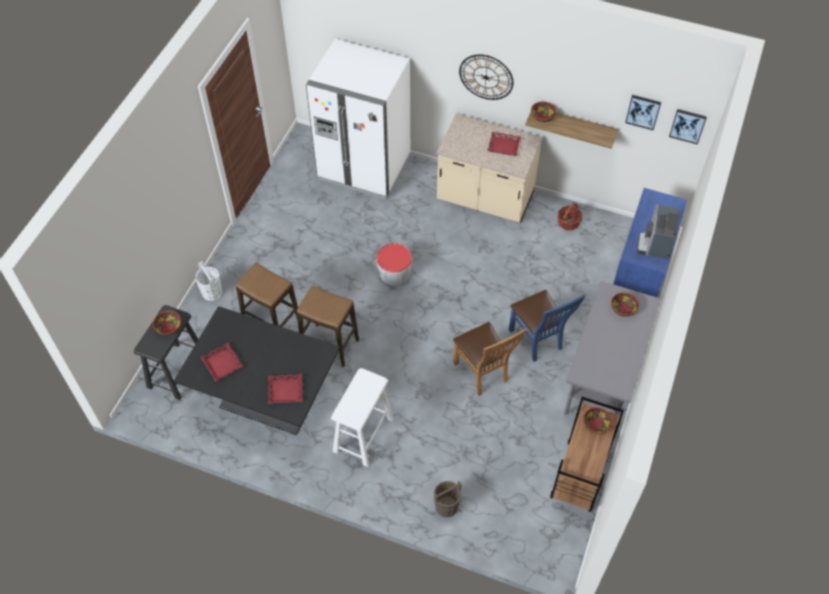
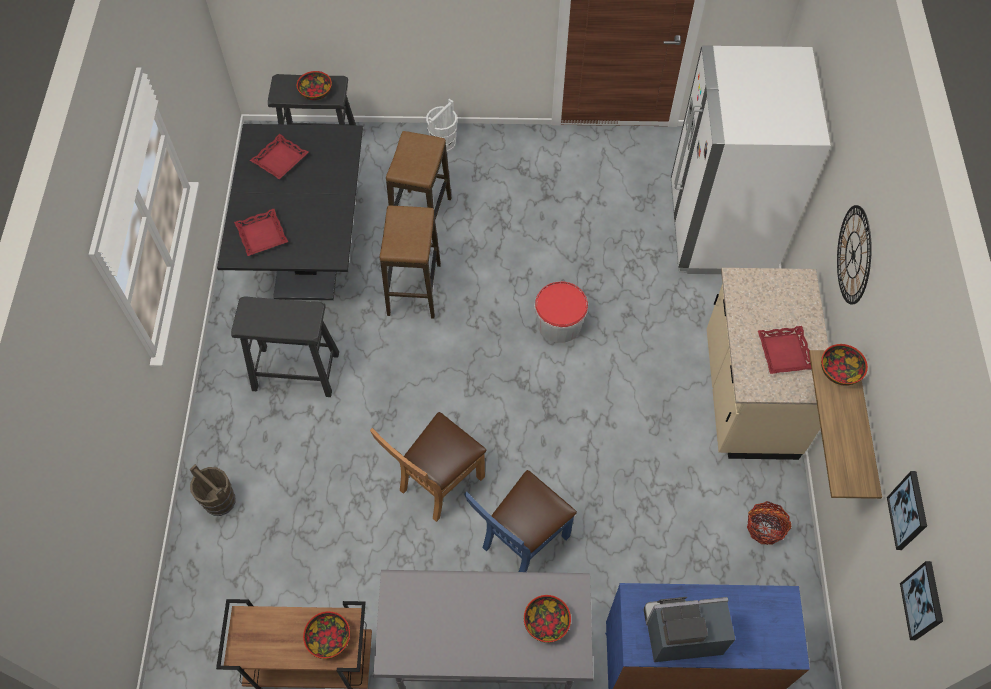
camera: 70 degrees right, 5 degrees up
(363, 435) = (295, 370): white stool -> black stool

